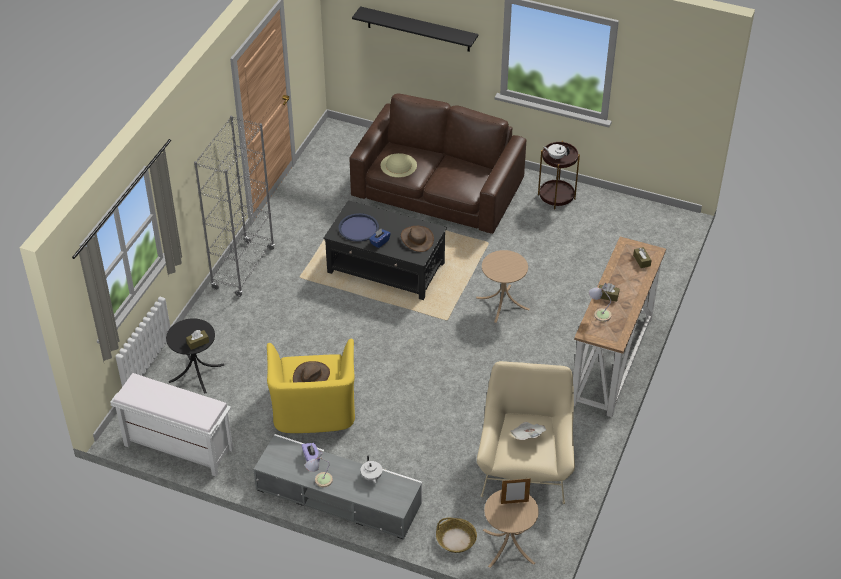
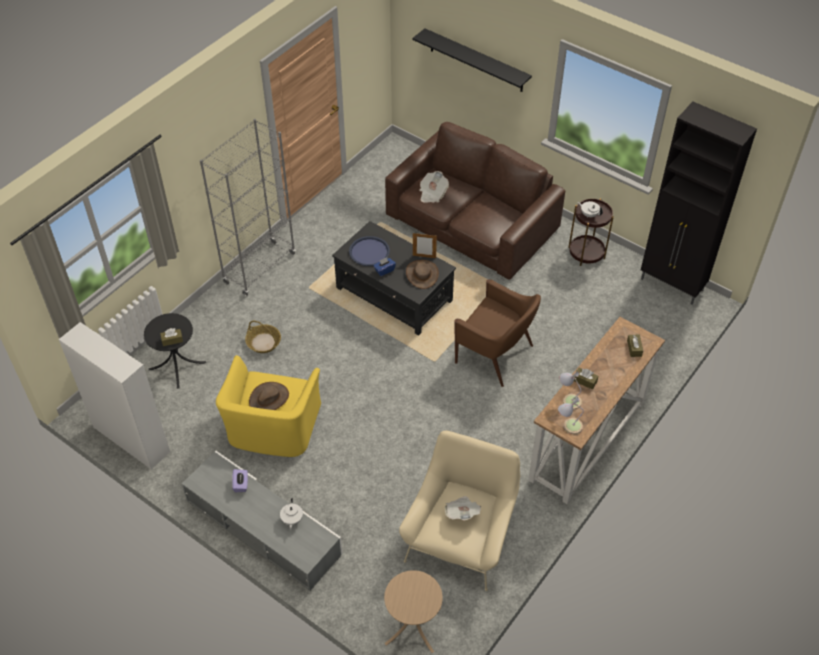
camera: 15 degrees right, 5 degrees up
(177, 447) = (131, 439): white bench -> white cabinet
(319, 481) = (240, 512): table lamp -> table lamp (568, 426)
(398, 165) = (432, 194): beige hat -> newspaper
(456, 540) = (362, 604): basket -> basket (263, 342)
(502, 303) = (495, 355): beige side table -> brown armchair
(514, 502) = (419, 588): picture frame -> picture frame (424, 256)
(645, 211) = (672, 285): none -> black cabinet

